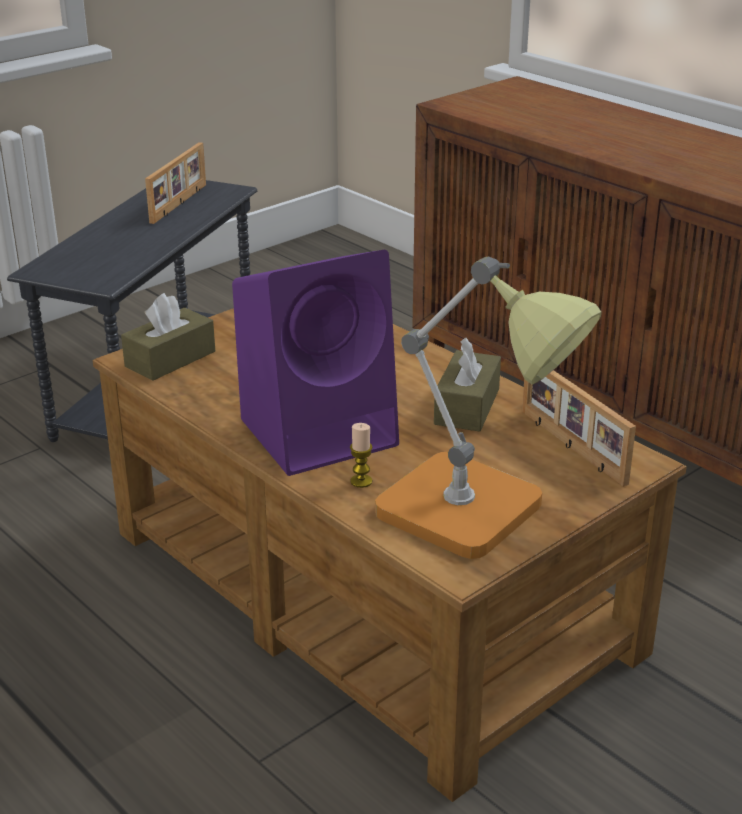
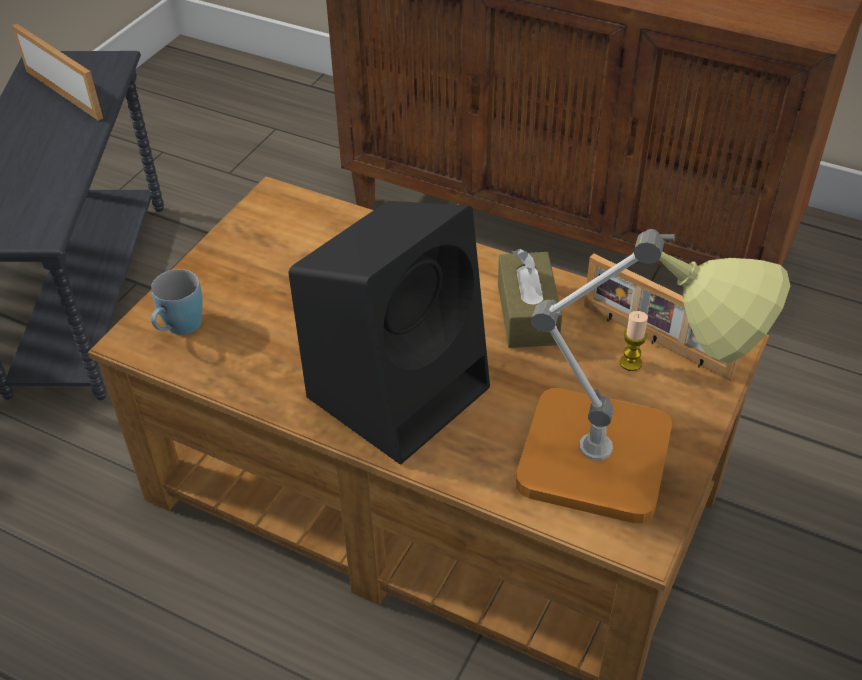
camera: 20 degrees left, 15 degrees up
(170, 359) = (179, 328): brown tissue box -> blue mug
(180, 203) = (65, 93): picture frame -> picture frame turned 45 degrees counterclockwise
(322, 431) = (400, 389): purple speaker -> black speaker
(361, 481) = (479, 449): candle -> candle (630, 363)

